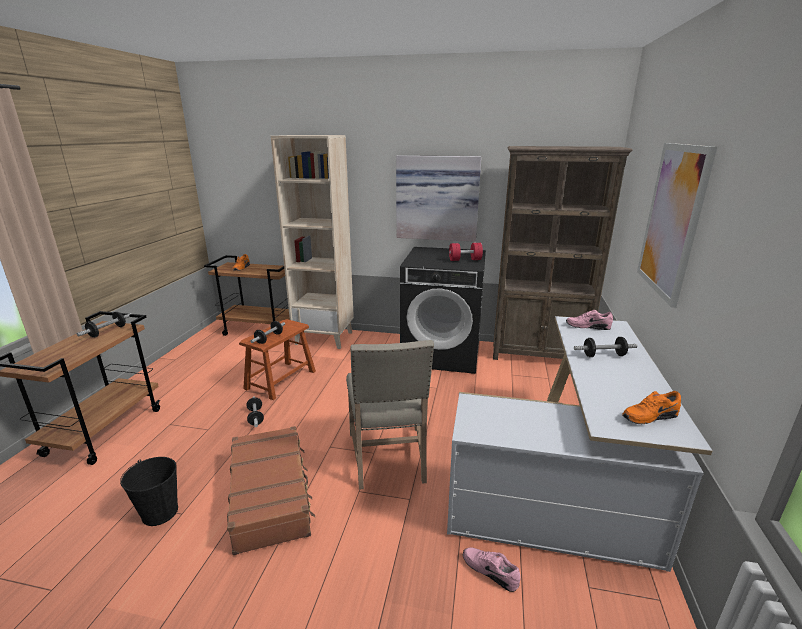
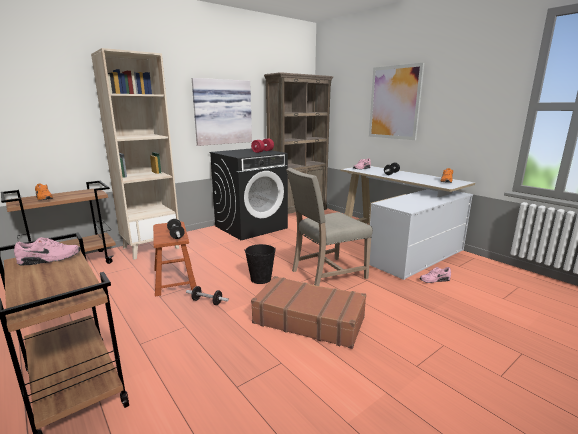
camera: 50 degrees left, 5 degrees down
(107, 331) = (50, 259): dumbbell -> pink shoe
(160, 512) = (265, 373): black bucket -> black bucket (260, 279)
(388, 458) = (326, 274): beige chair -> beige chair turned 120 degrees clockwise

